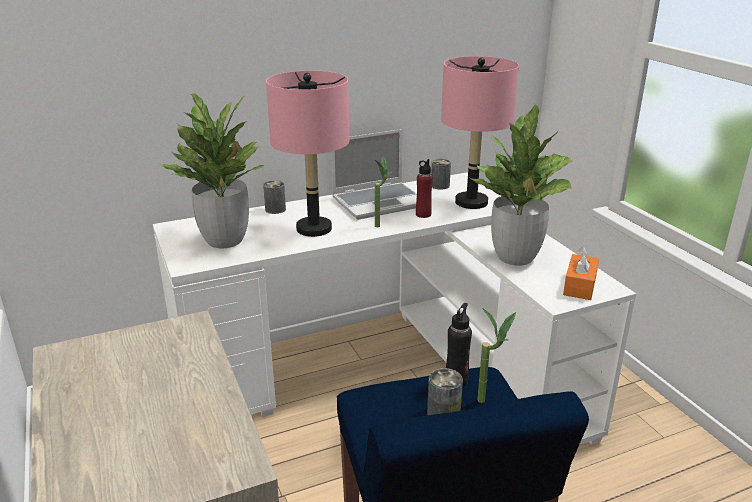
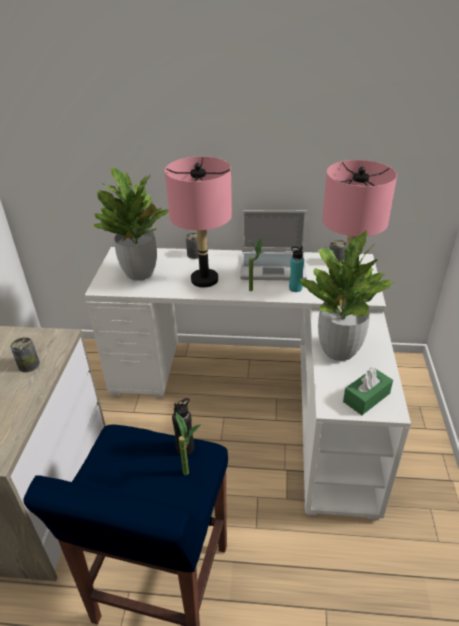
camera: 30 degrees right, 10 degrees up
(423, 214) = (295, 288): red bottle -> turquoise bottle
(443, 413) = (151, 472): can -> can (29, 365)
(579, 286) = (366, 397): orange tissue box -> green tissue box

